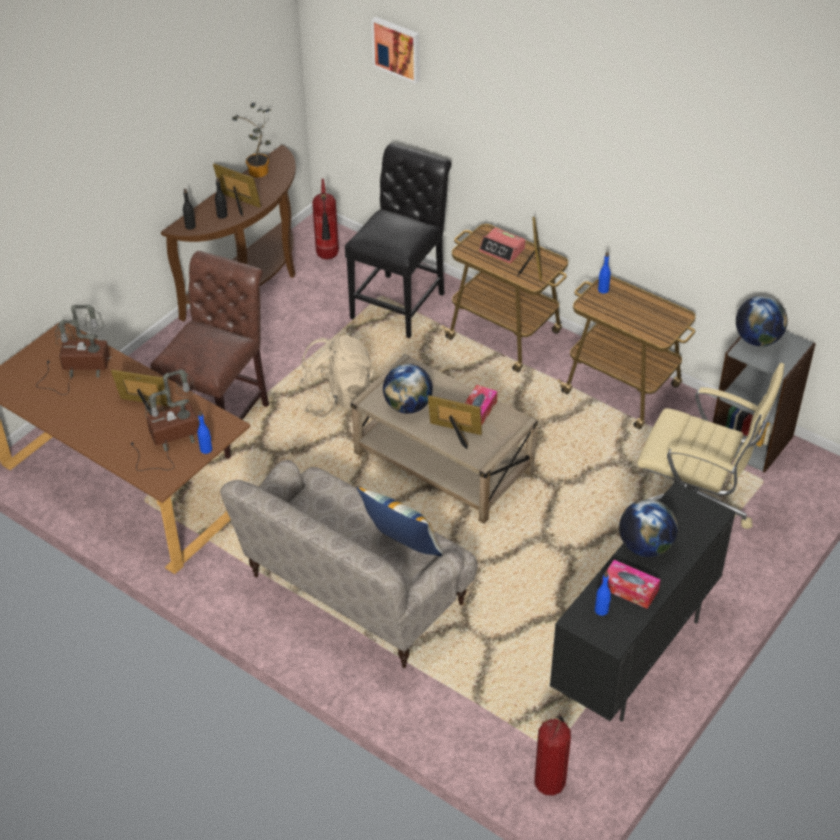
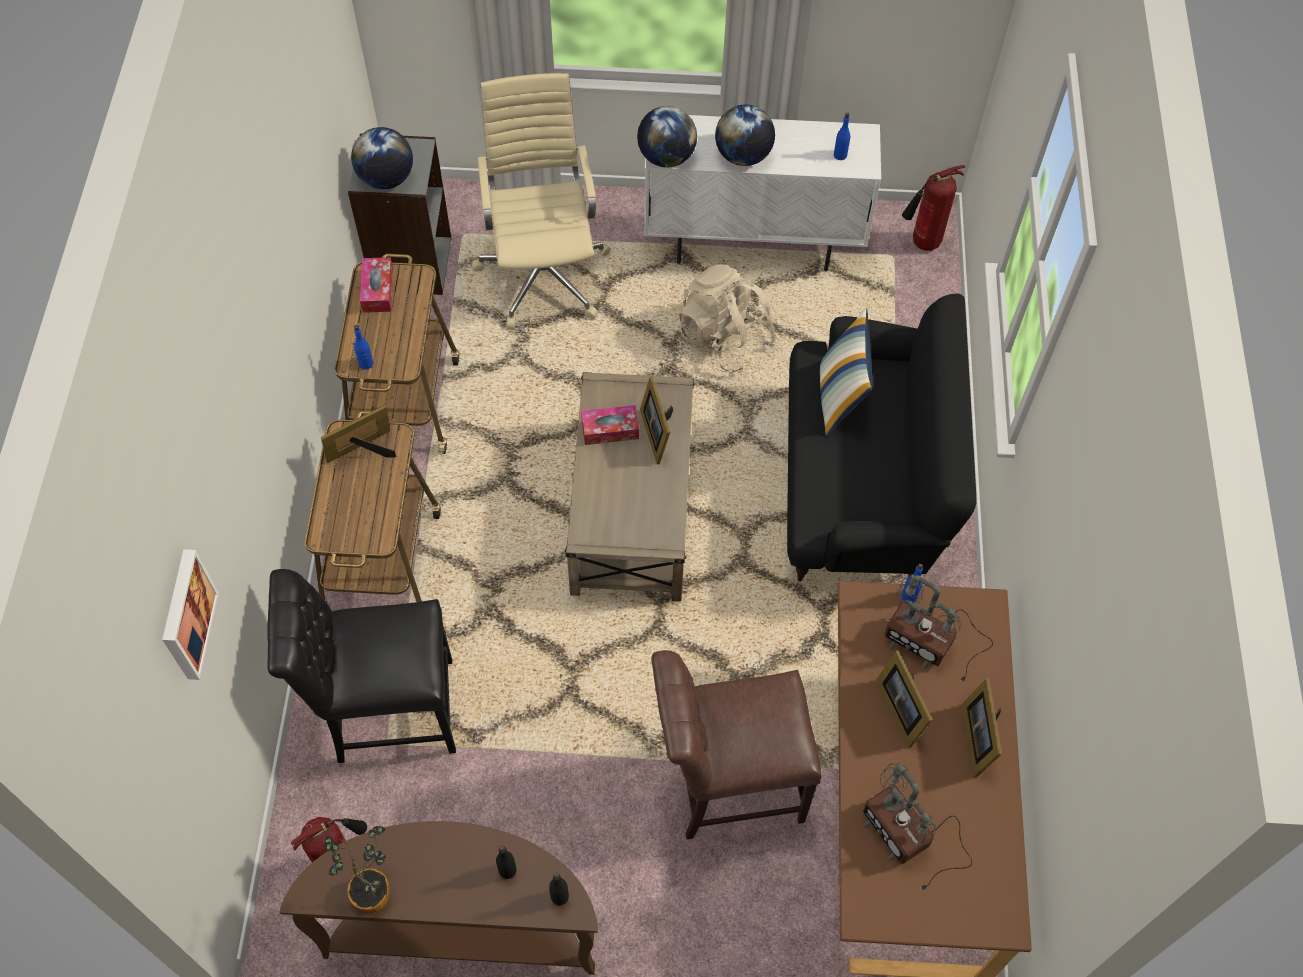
camera: 125 degrees left, 15 degrees up
(238, 204) = (466, 866): picture frame -> picture frame (979, 737)
(338, 399) = (608, 673): beige backpack -> beige backpack (724, 339)
(354, 593) = (860, 487): beige sofa -> black sofa
(408, 406) = (649, 499): globe -> globe (666, 157)
(502, 250) = (351, 500): alarm clock -> none
(629, 589) = (801, 146): tissue box -> tissue box (378, 290)
(634, 656) = (753, 243): black cabinet -> white cabinet

